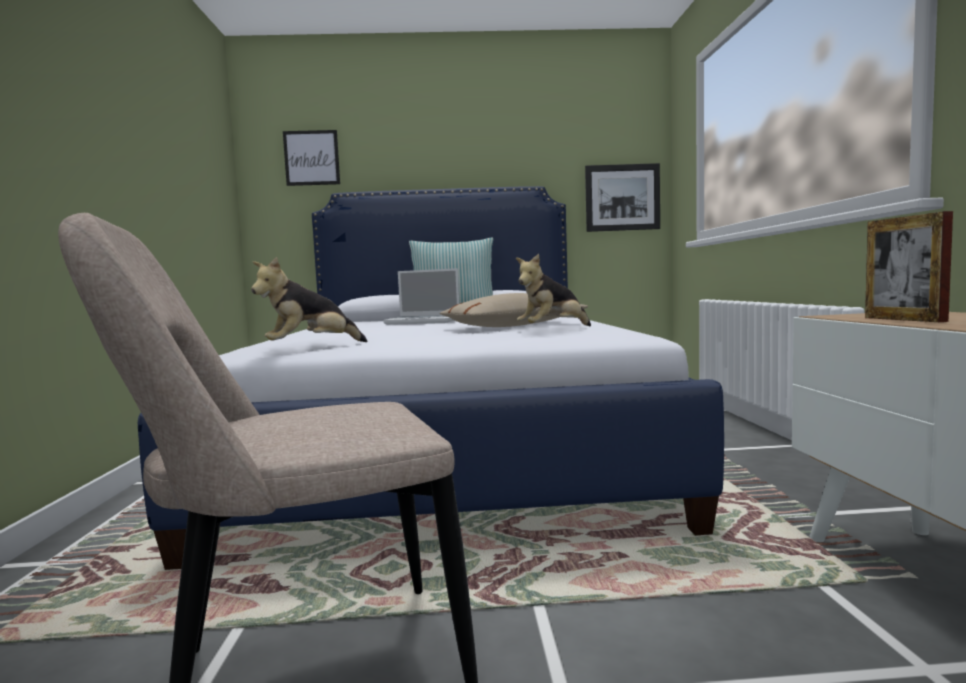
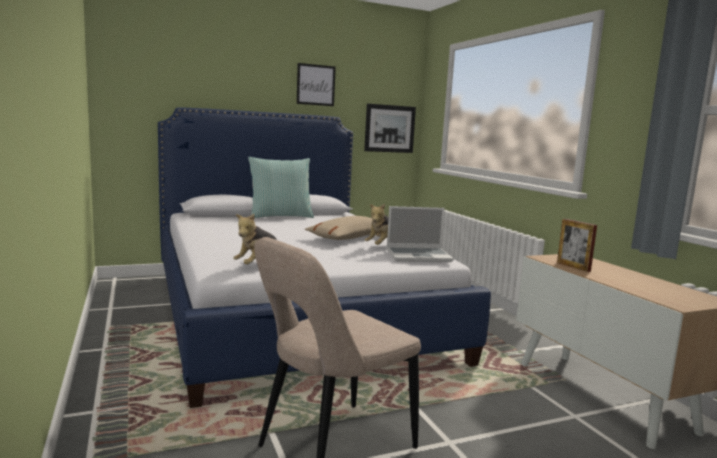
camera: 20 degrees left, 5 degrees up
(311, 158) = (157, 74): picture -> picture (315, 85)
(424, 322) = (270, 224): laptop -> laptop (419, 256)

